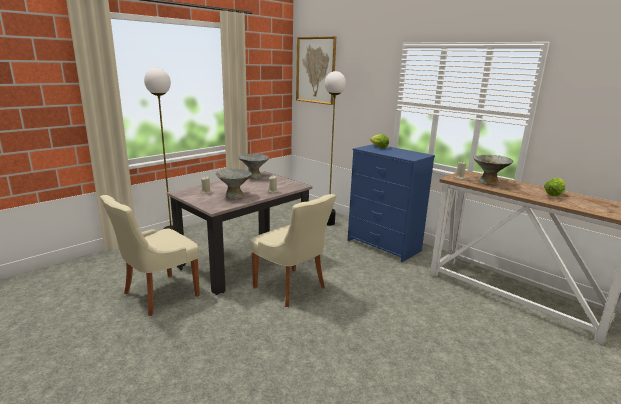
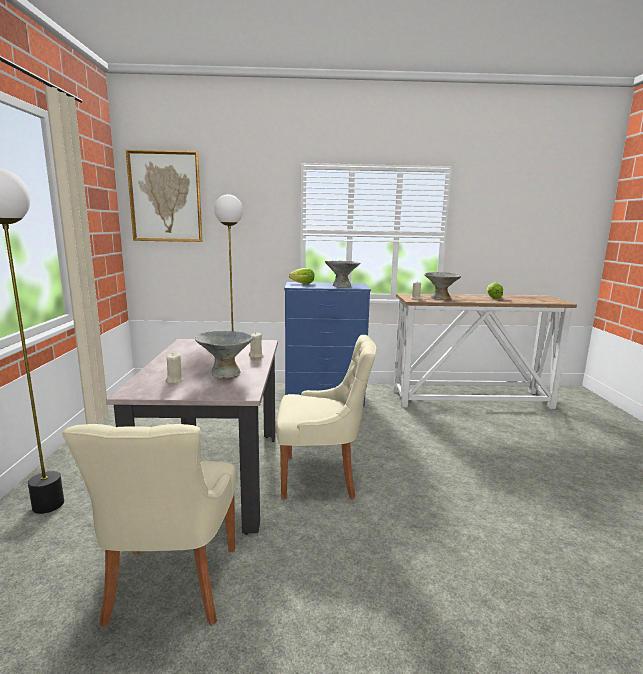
camera: 45 degrees left, 5 degrees down
(254, 176) = (183, 347): grey bowl -> grey bowl (341, 285)

